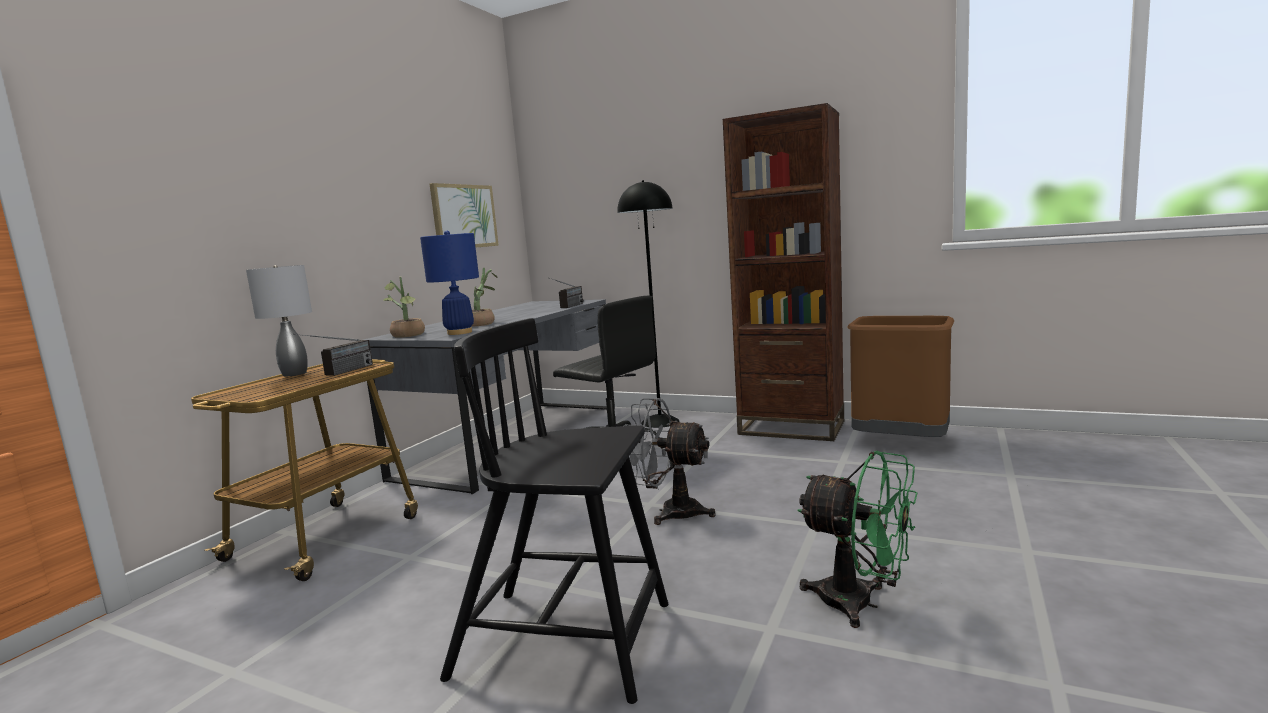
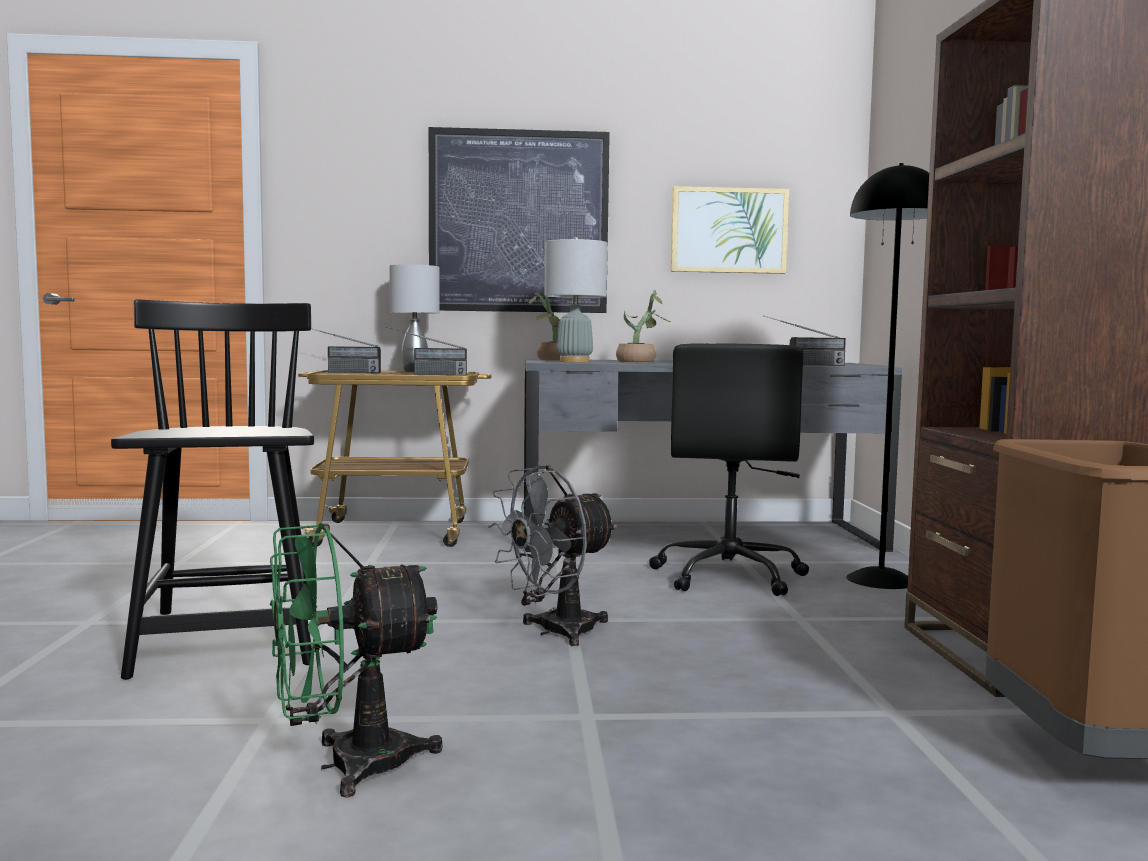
camera: 60 degrees right, 5 degrees down
(231, 394) = (340, 372): none -> radio
(331, 215) = (518, 222): none -> picture
(459, 332) = (574, 361): blue table lamp -> grey table lamp
(670, 512) = (555, 632): grey fan -> grey fan turned 120 degrees counterclockwise
(860, 604) = (346, 765): green fan -> green fan turned 60 degrees clockwise

